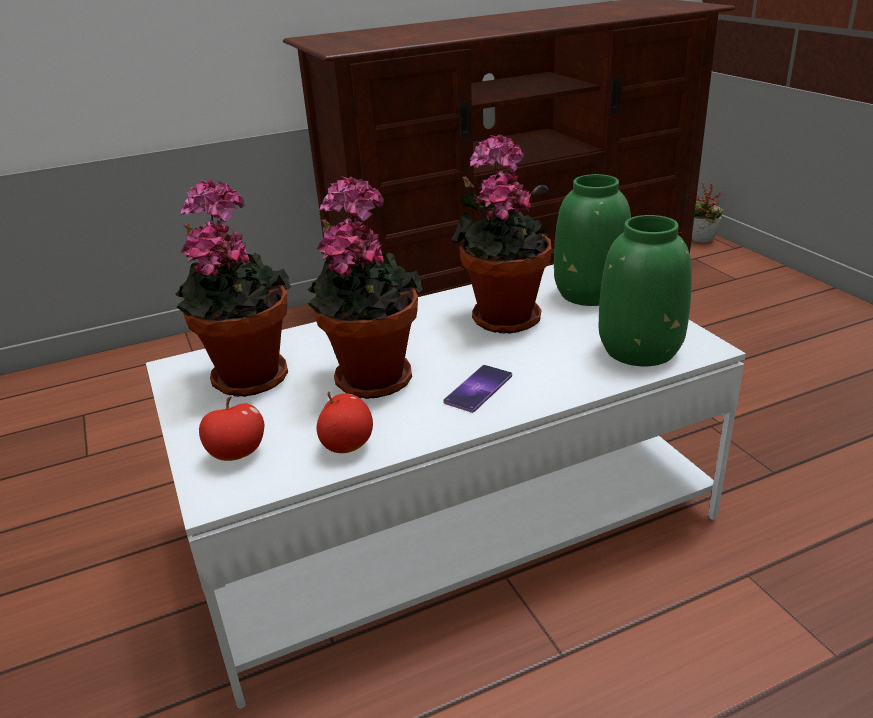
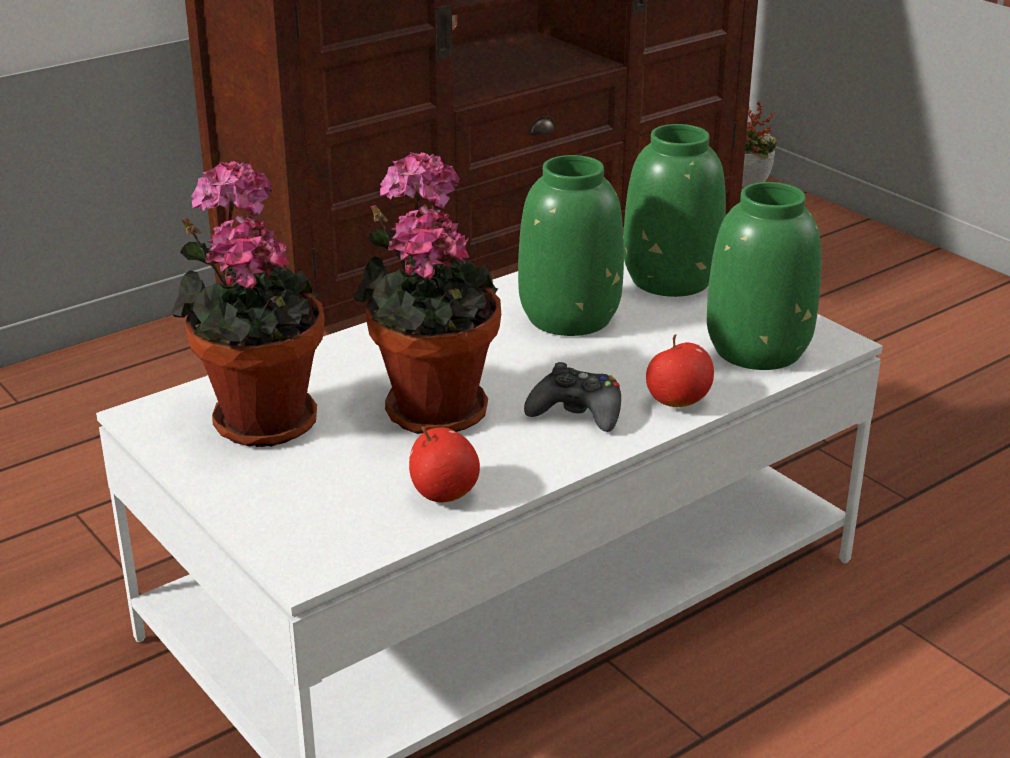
camera: 15 degrees left, 0 degrees up
(237, 454) = (306, 517): apple -> apple (678, 402)
(478, 388) = (577, 412): phone -> black game controller
(502, 316) = (568, 317): potted plant -> green vase

